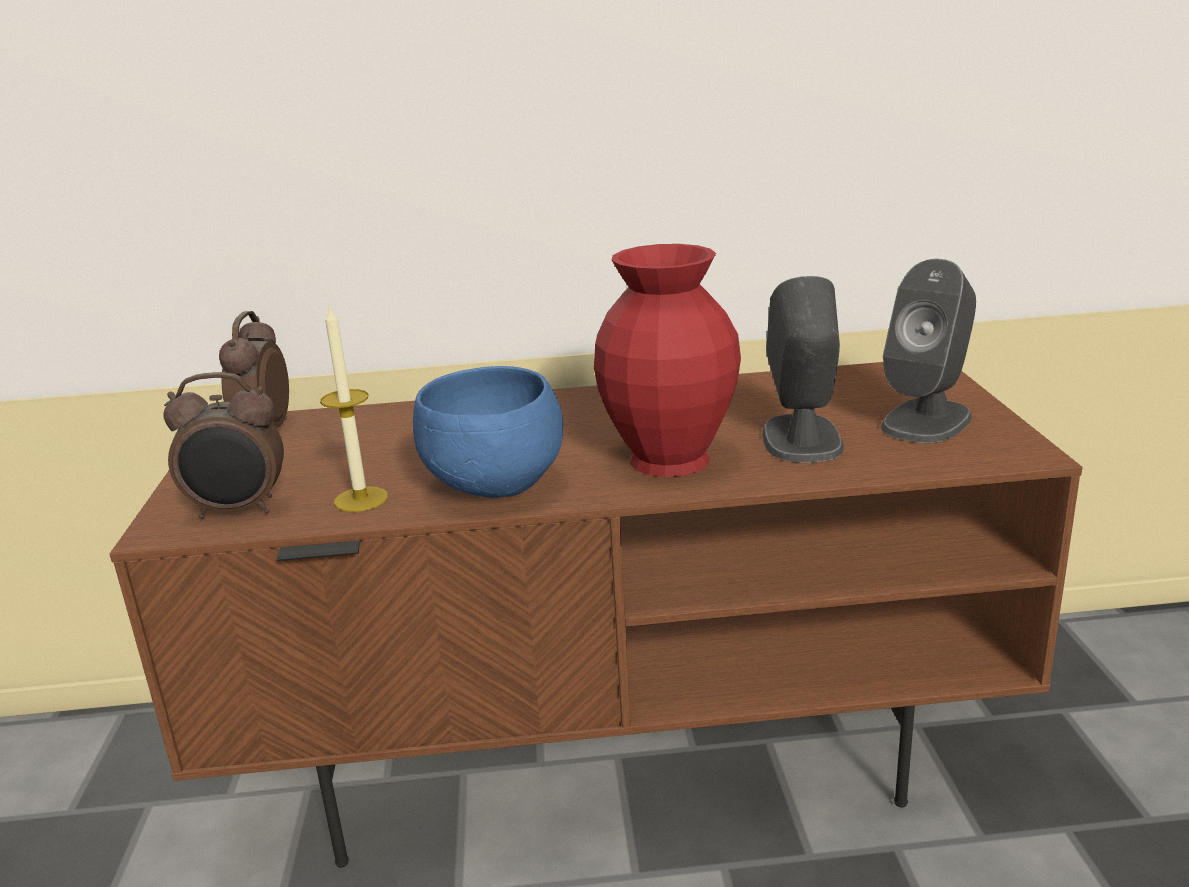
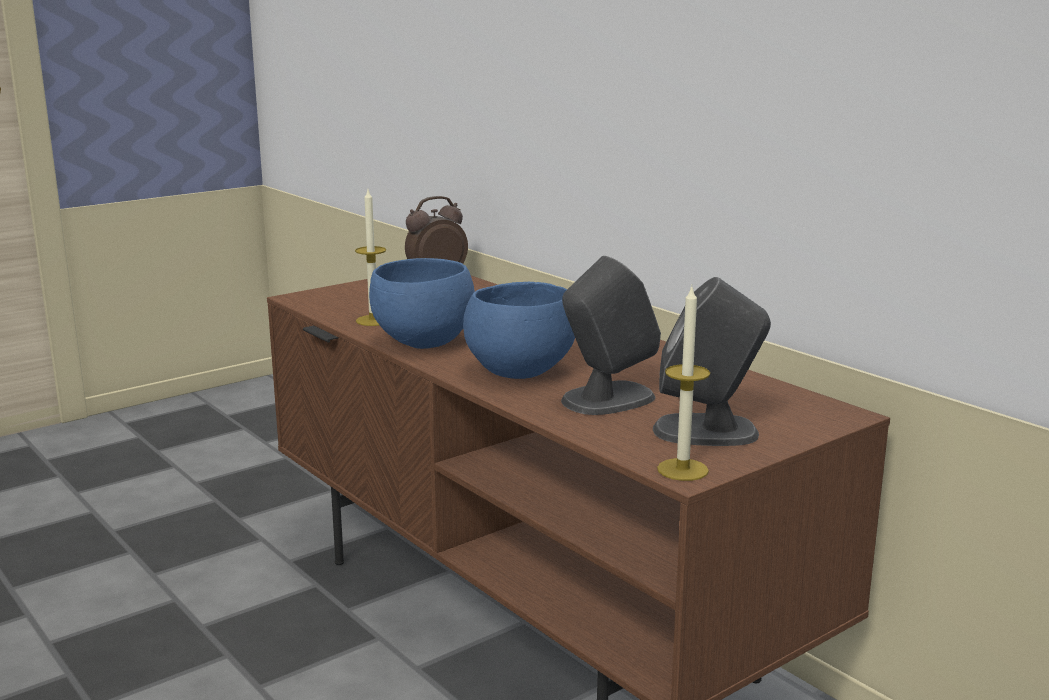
camera: 55 degrees right, 5 degrees down
(239, 511) = (333, 303): alarm clock -> none
(668, 460) = (517, 371): red vase -> blue bowl
(1017, 452) = (682, 470): none -> candle

